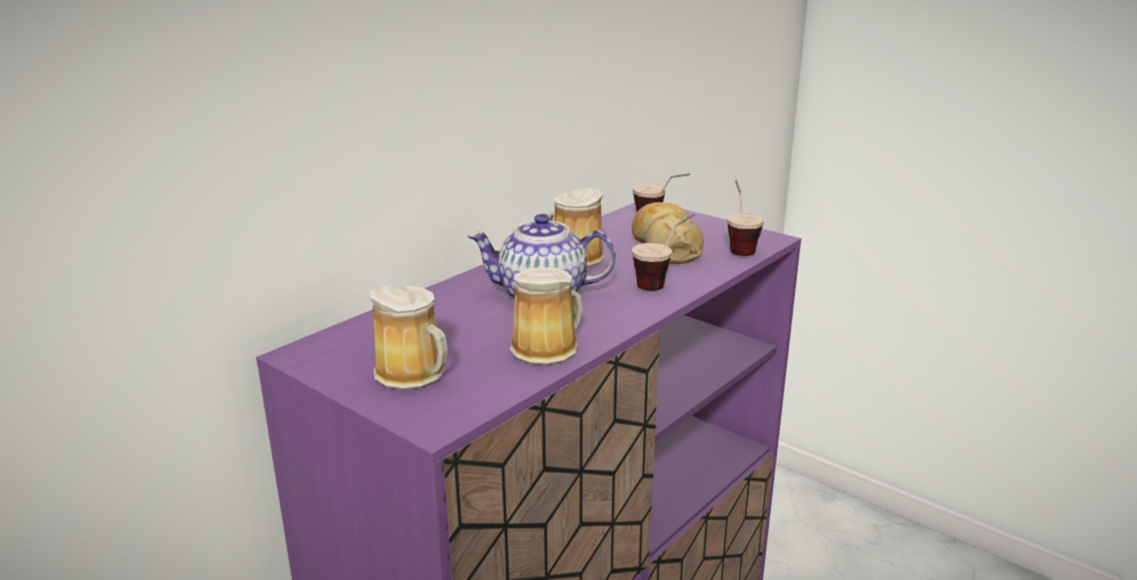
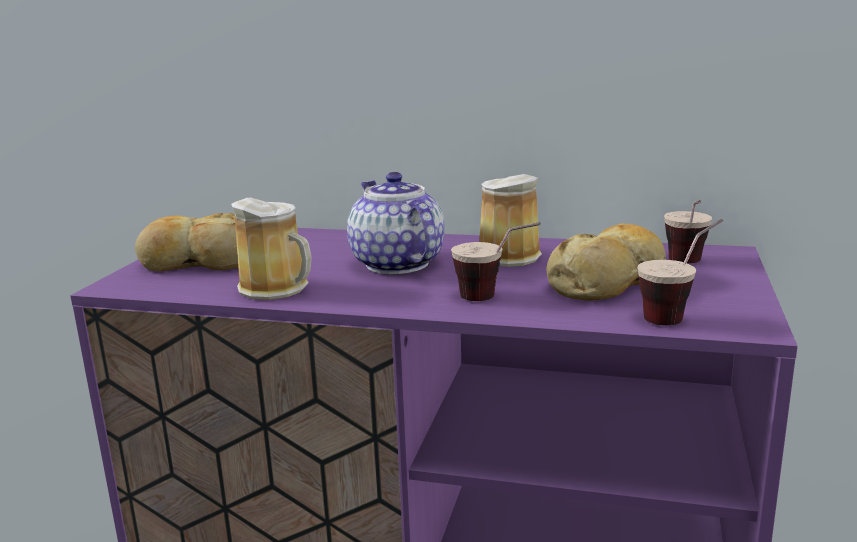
camera: 65 degrees right, 5 degrees down
(414, 375) = (197, 262): mug -> bread

